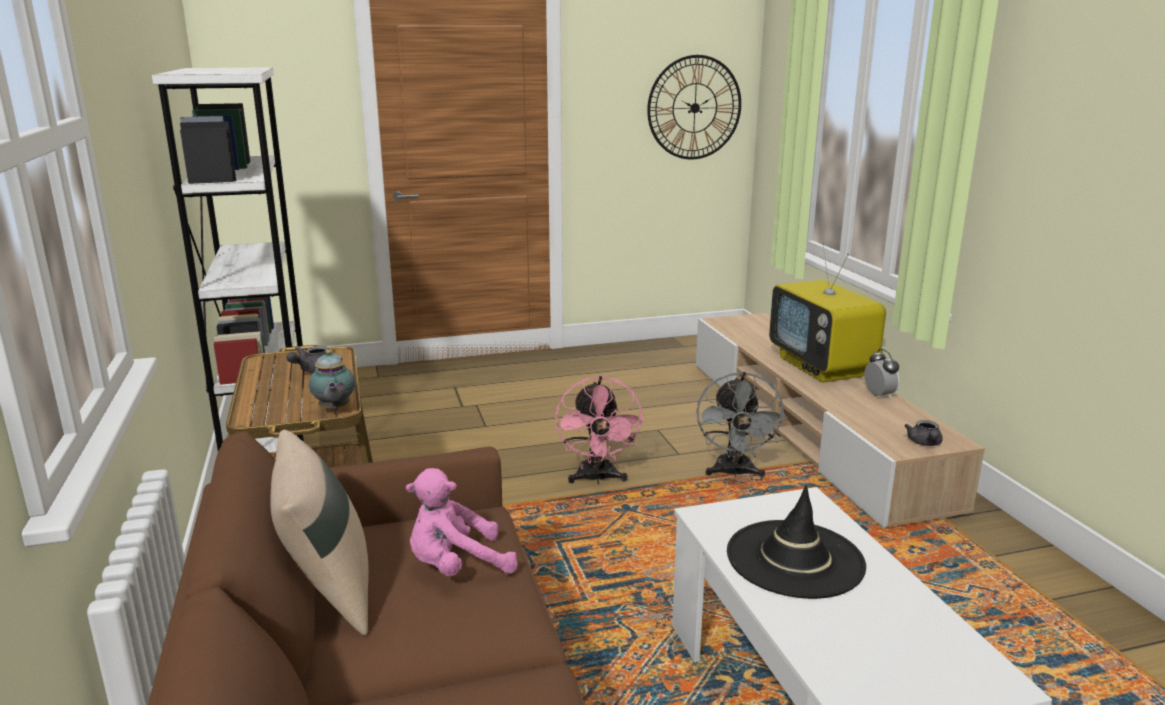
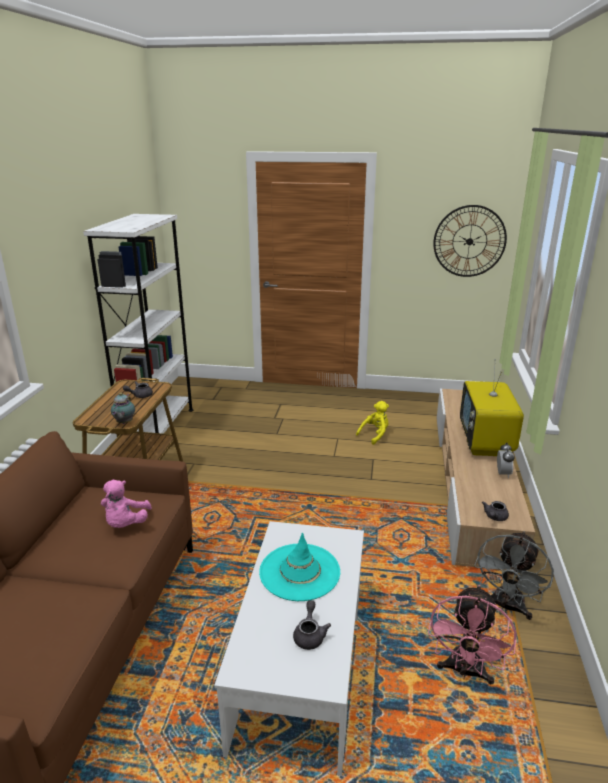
camera: 25 degrees right, 5 degrees up
(328, 593) = (62, 521): beige pillow -> none
(456, 567) = (126, 524): pink plush toy -> pink plush toy turned 90 degrees counterclockwise
(597, 479) = (309, 483): pink fan -> pink fan (465, 672)
(631, 400) = (375, 435): none -> yellow plush toy
(734, 473) = (393, 501): grey fan -> grey fan (506, 607)
(794, 559) = (299, 572): black hat -> turquoise hat
(904, 632) = (310, 635): none -> grey teapot

